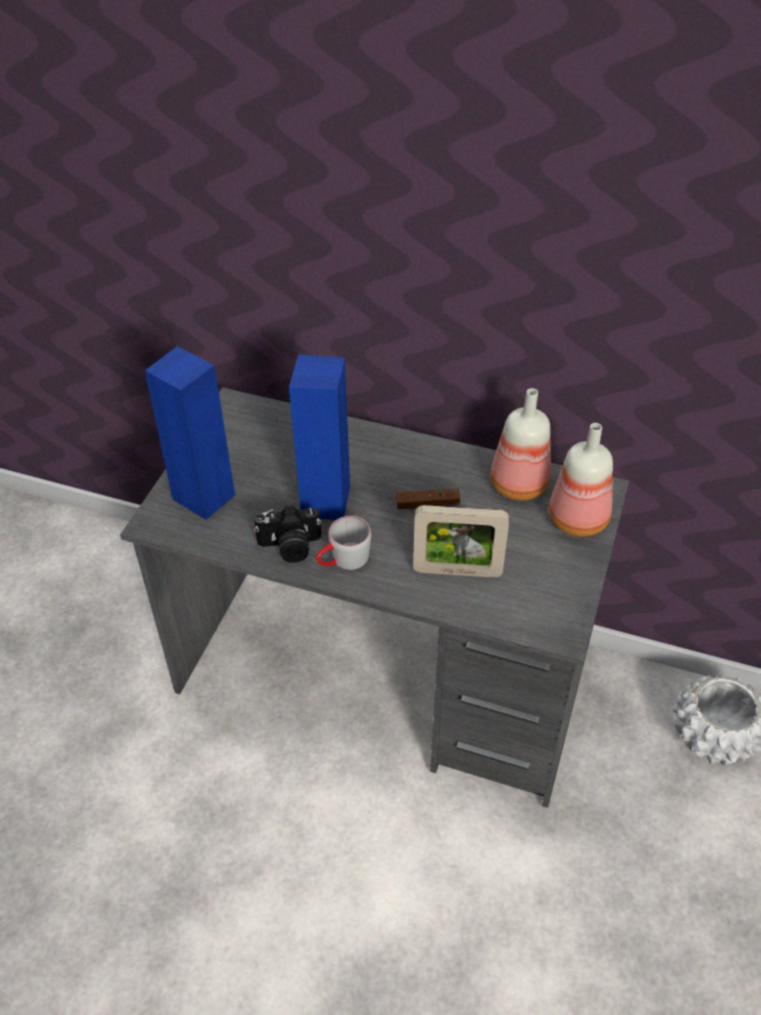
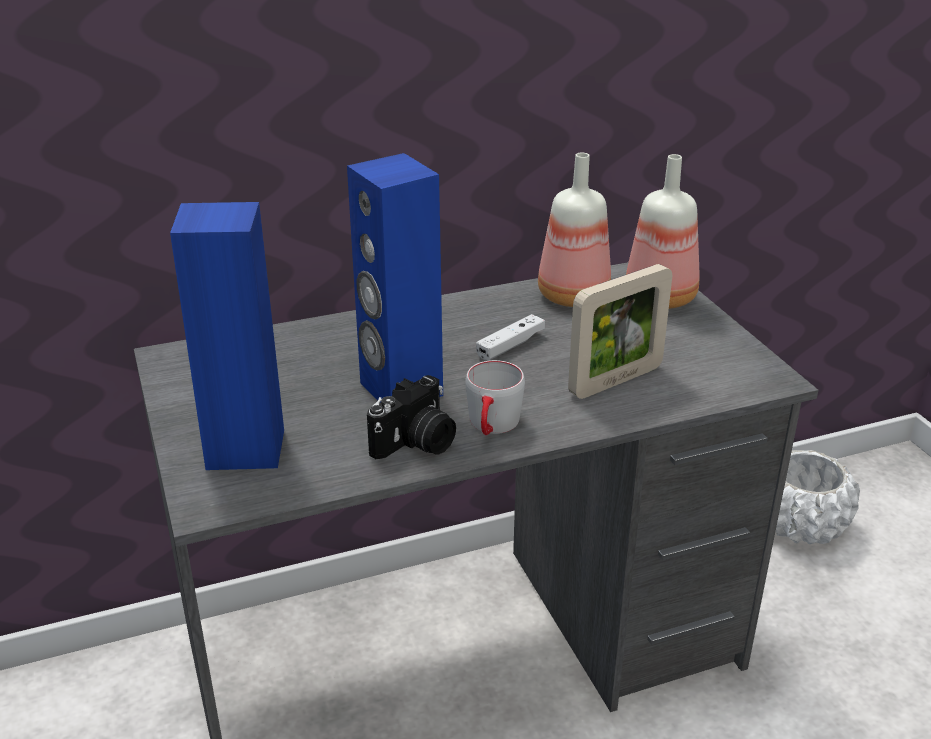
camera: 40 degrees left, 15 degrees down
(427, 504) = (510, 345): brown game controller -> white game controller

